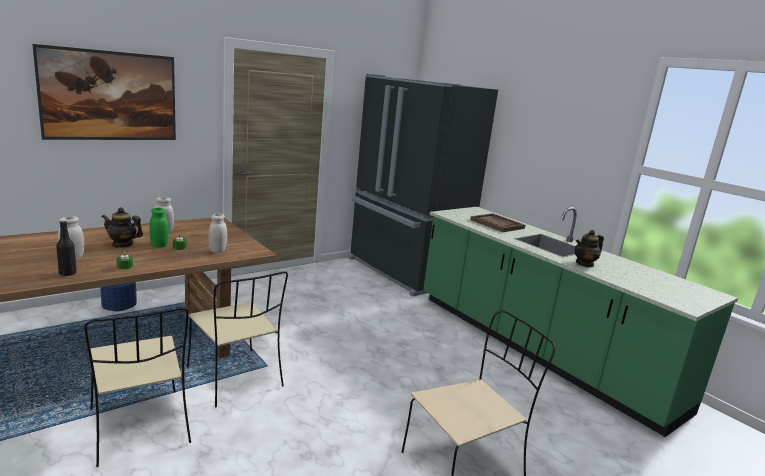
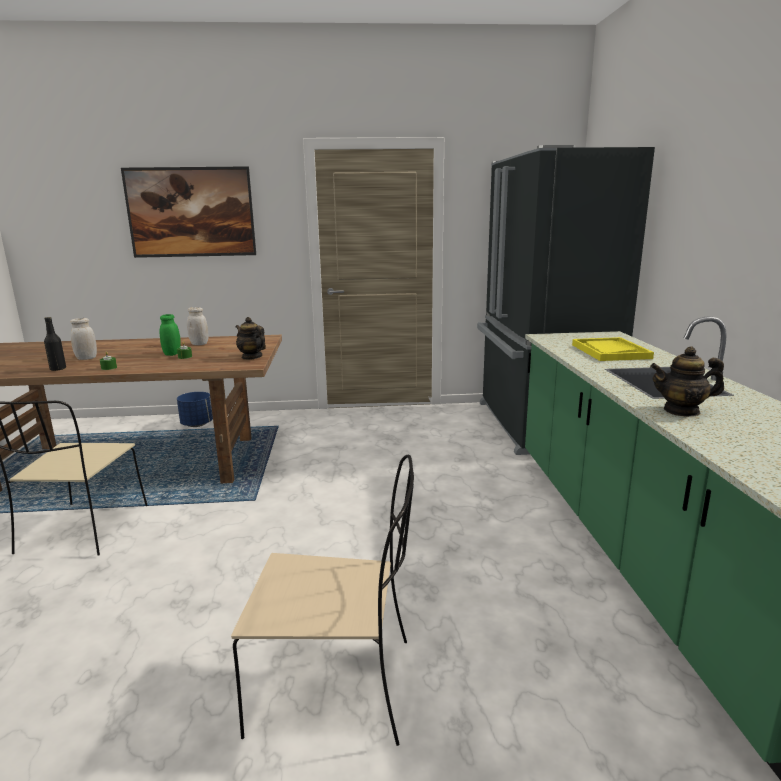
camera: 35 degrees right, 0 degrees up
(122, 244) = (145, 351): teapot -> teapot (251, 357)
(218, 251) = (213, 362): white jar -> none
(236, 378) = (211, 505): beige chair -> none
(497, 224) = (610, 351): brown tray -> yellow tray

